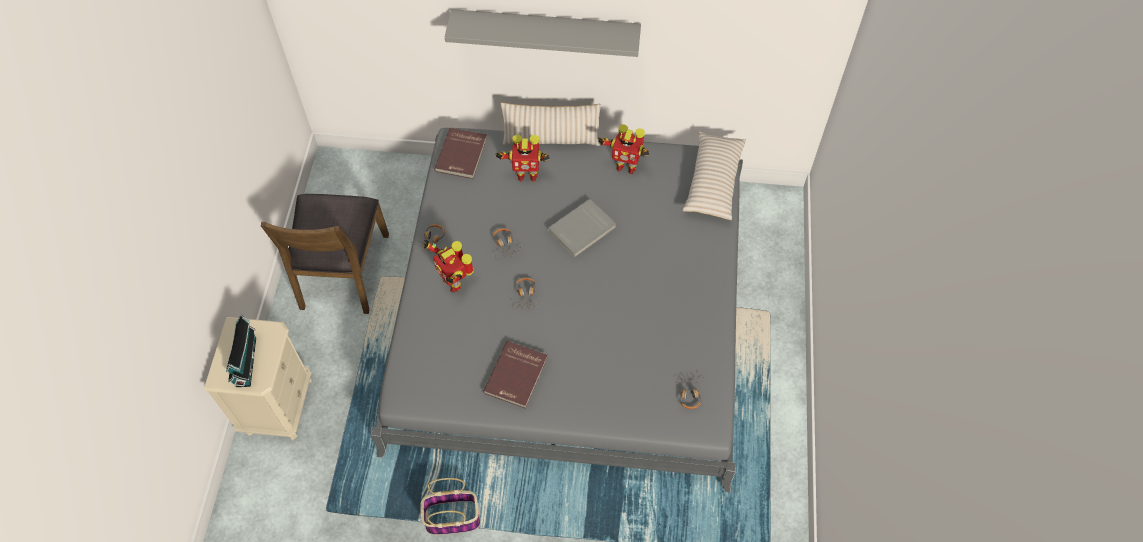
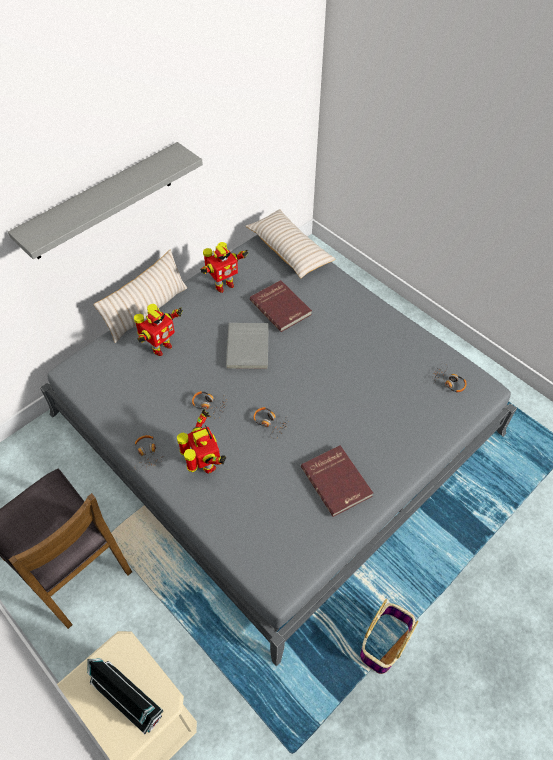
camera: 50 degrees left, 5 degrees down
(453, 282) = (205, 465): toy robot -> toy robot turned 120 degrees counterclockwise
(462, 155) = (92, 375): red book -> red book (281, 307)

